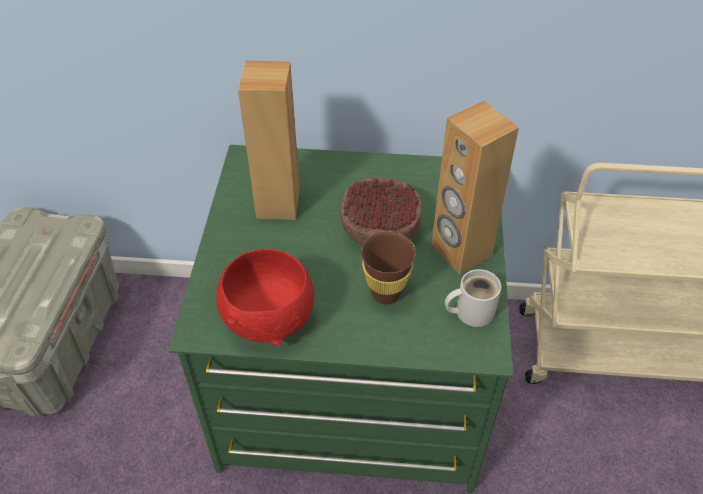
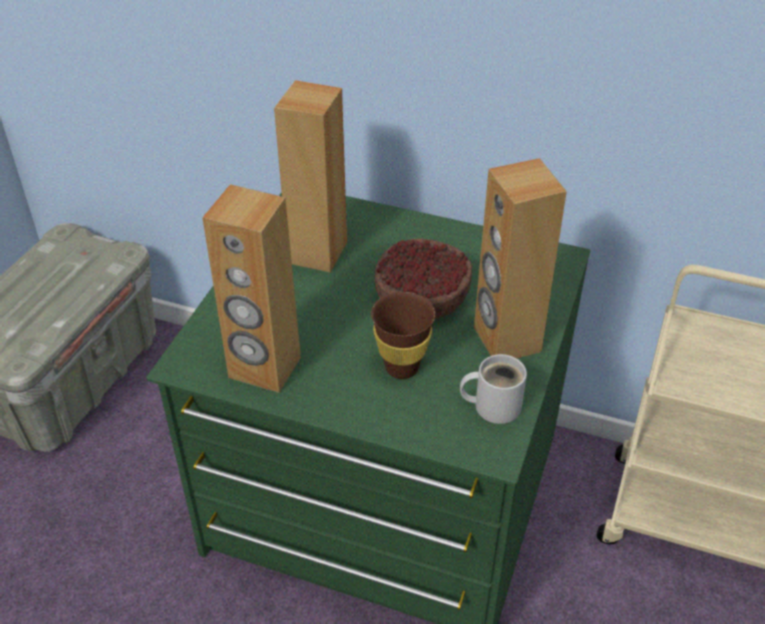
camera: 15 degrees right, 5 degrees down
(270, 319) = (264, 368): red bowl -> brown speaker

